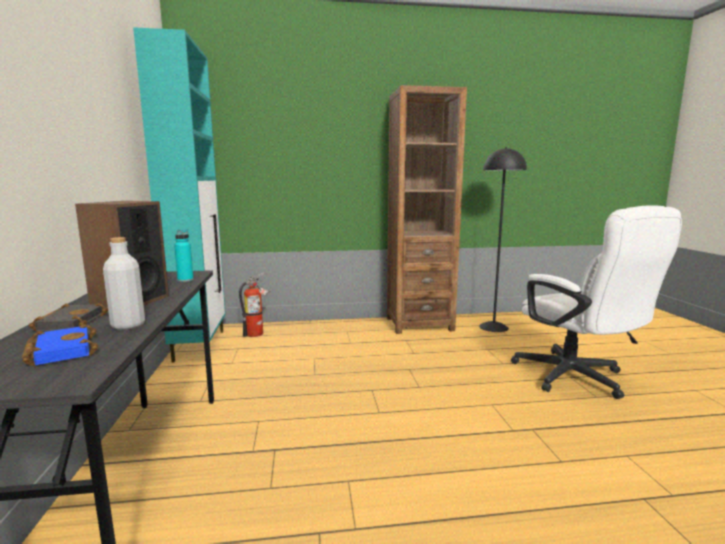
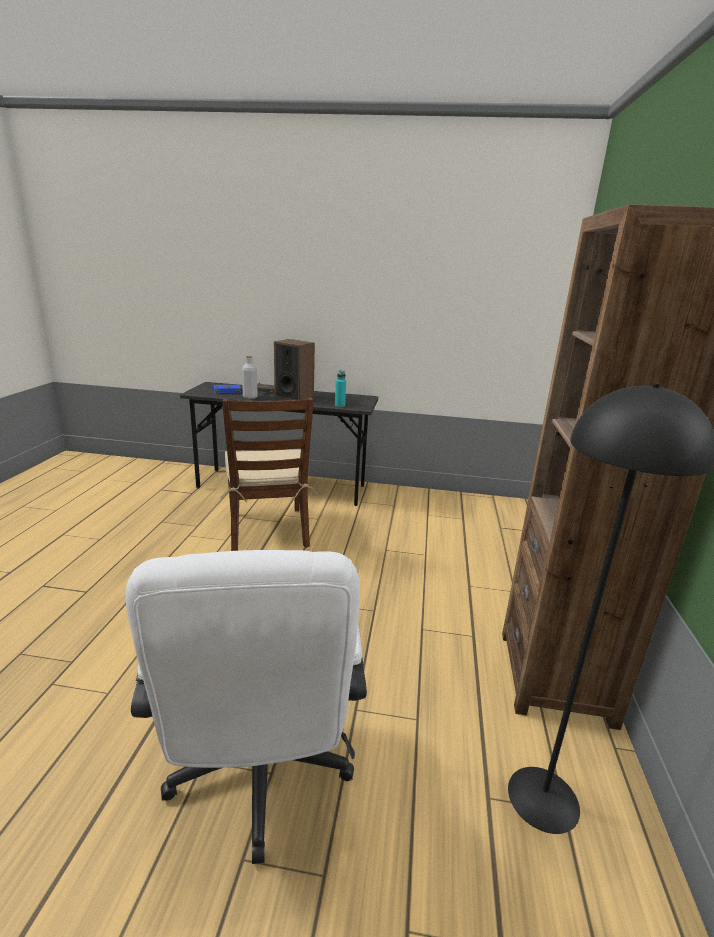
camera: 105 degrees right, 10 degrees up
(200, 345) = (475, 503): turquoise cabinet -> none
(257, 334) = (506, 531): fire extinguisher -> none
(303, 451) = (268, 530): none -> brown chair
(578, 379) = (259, 778): white office chair -> white office chair turned 90 degrees counterclockwise

